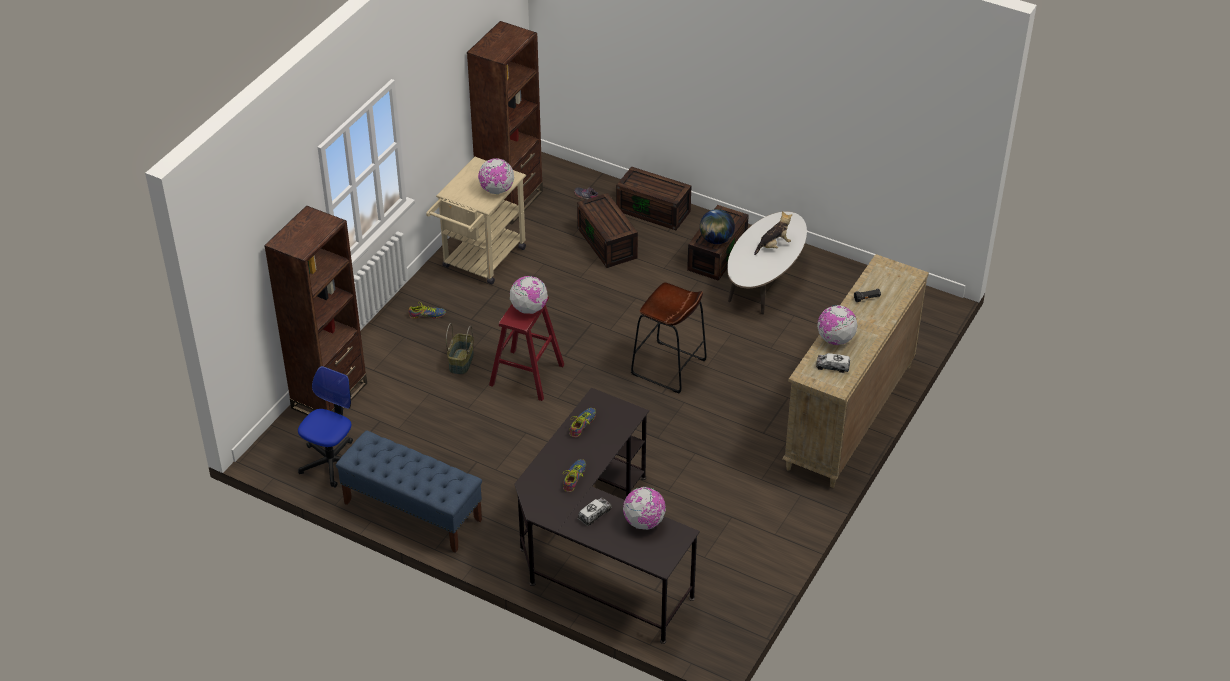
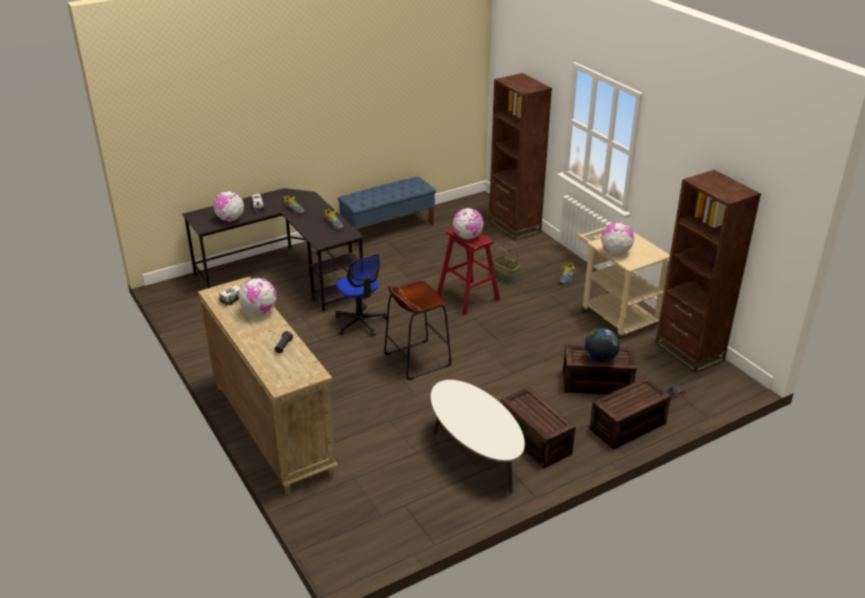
camera: 120 degrees right, 10 degrees down
(332, 463) = (454, 215): office chair -> office chair (360, 323)
(716, 240) = (522, 404): globe -> globe (600, 358)
(773, 246) = (475, 422): plush toy -> none

